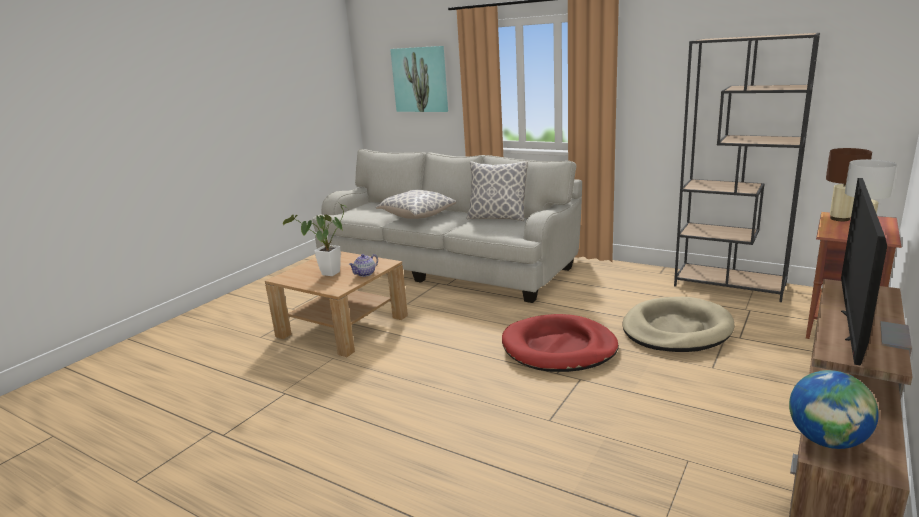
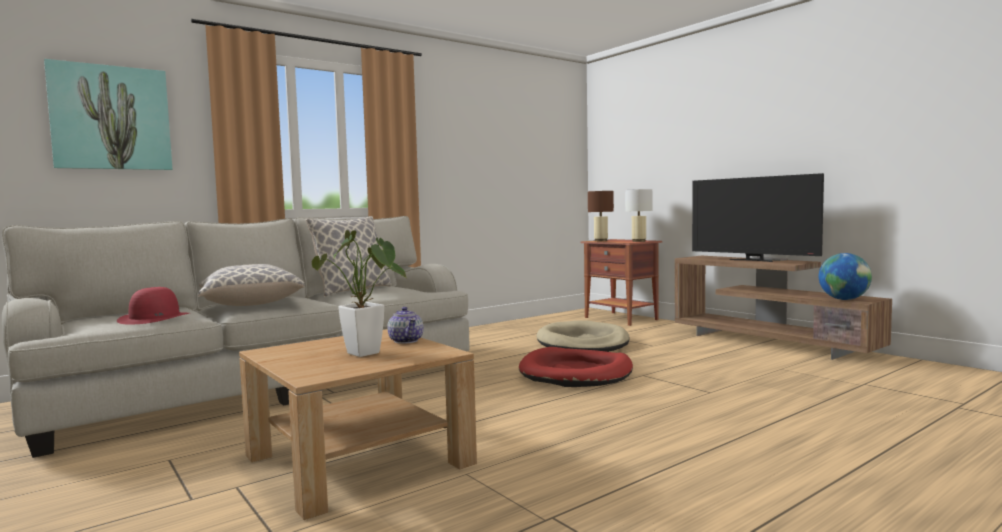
camera: 70 degrees left, 15 degrees down
(370, 214) = (154, 318): none -> red hat
(730, 285) = (525, 323): bookcase -> none

